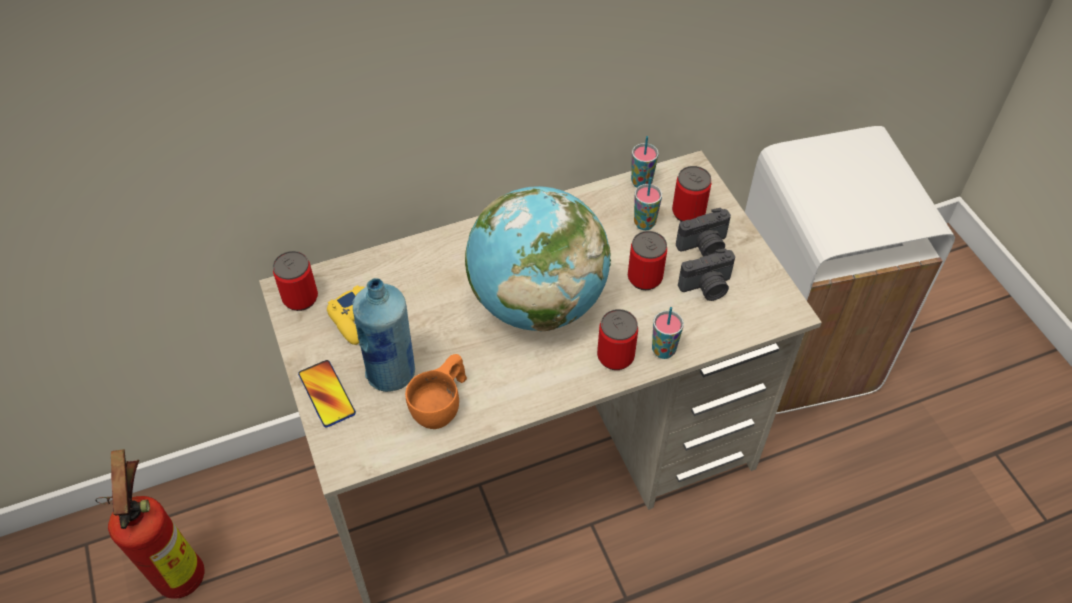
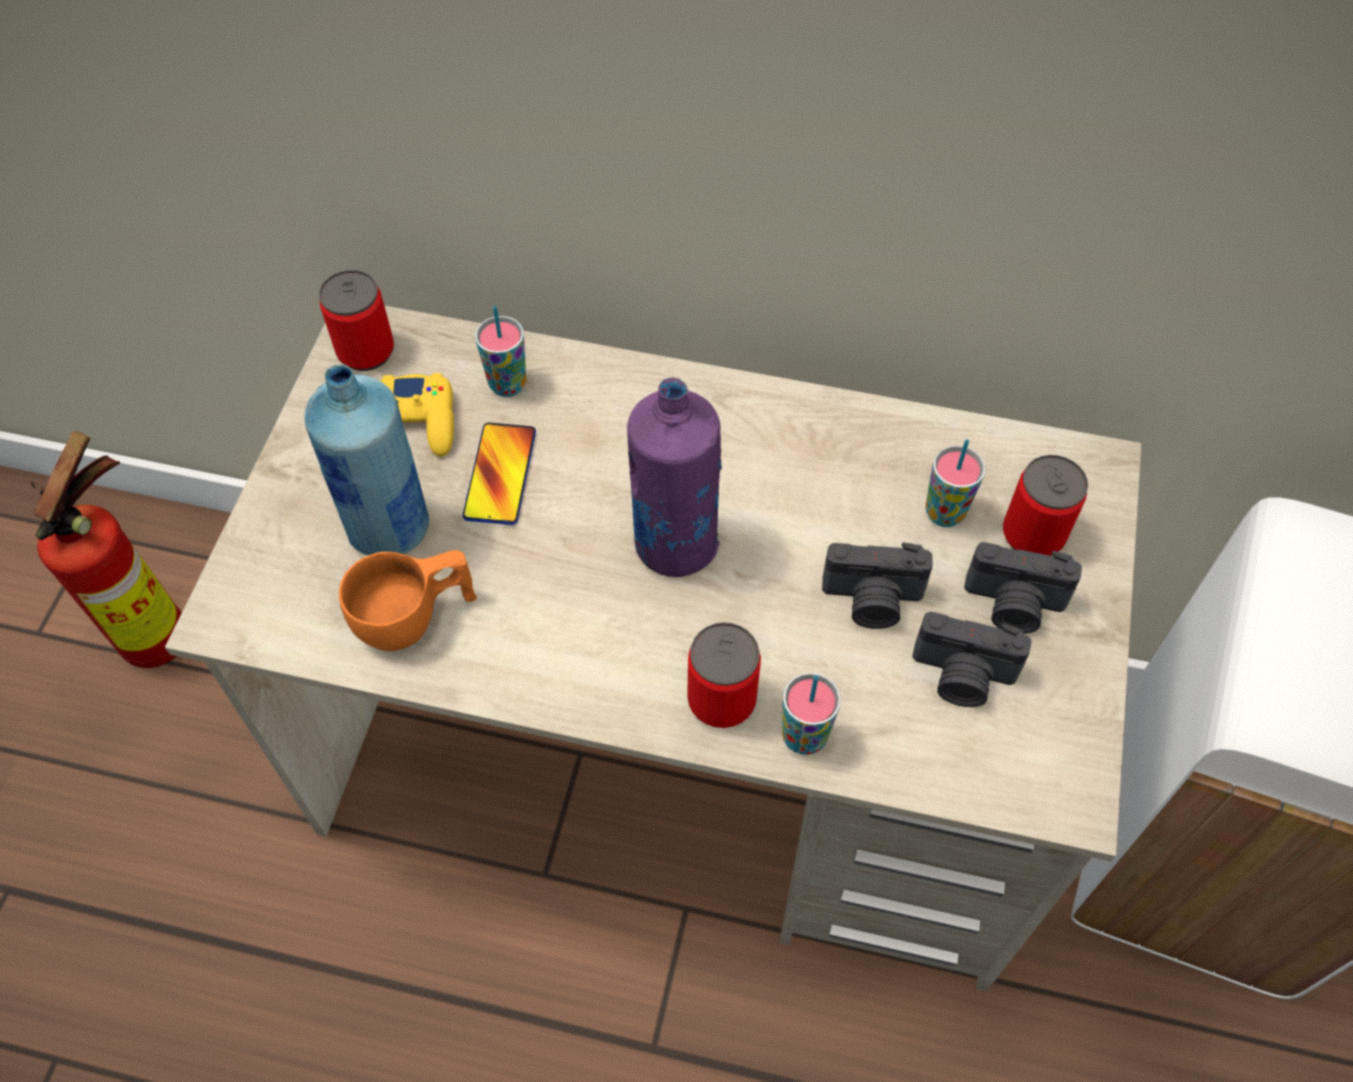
camera: 35 degrees right, 5 degrees up
(326, 394) = (285, 507): phone -> phone (500, 475)
(537, 302) = (675, 544): globe -> purple bottle
(641, 182) = (994, 444): cup -> cup (507, 384)
(644, 278) = (872, 601): can -> camera

